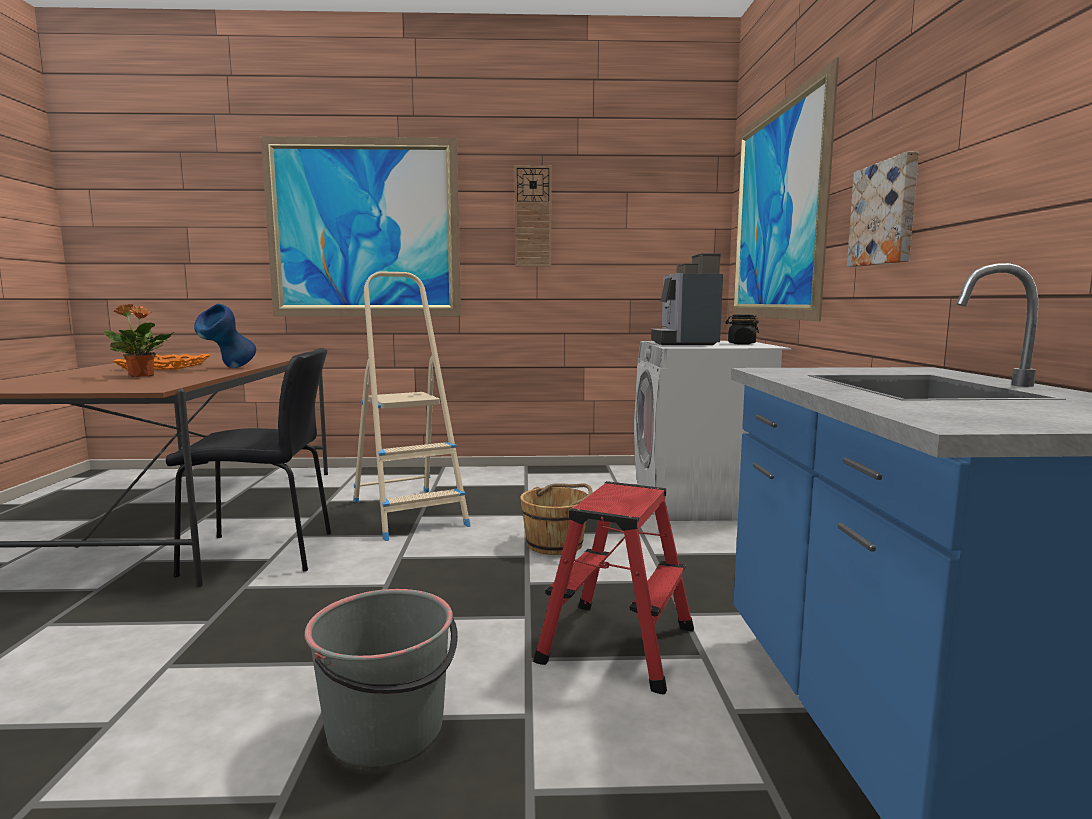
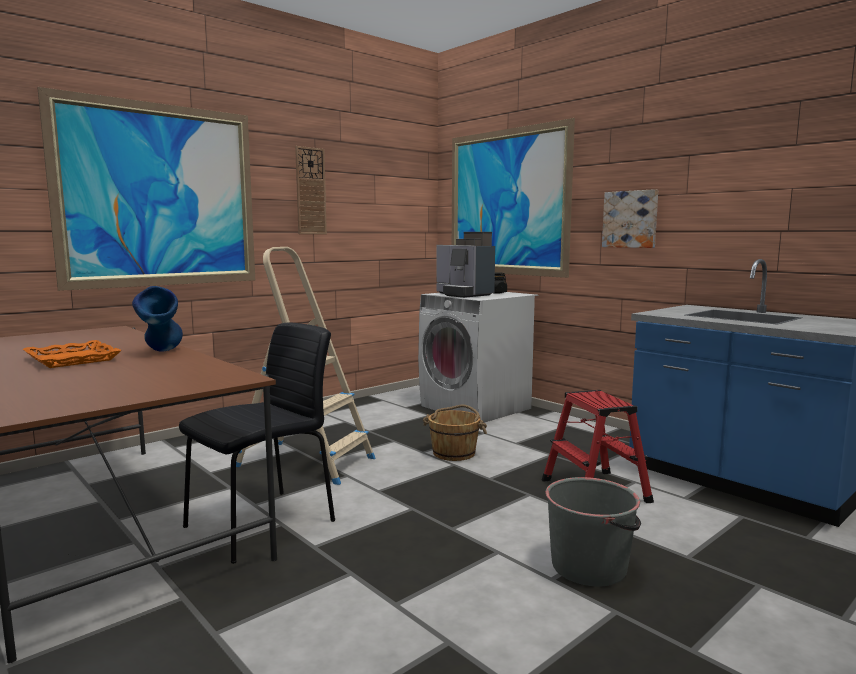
camera: 40 degrees left, 0 degrees up
(142, 376) = (131, 371): potted plant -> none

